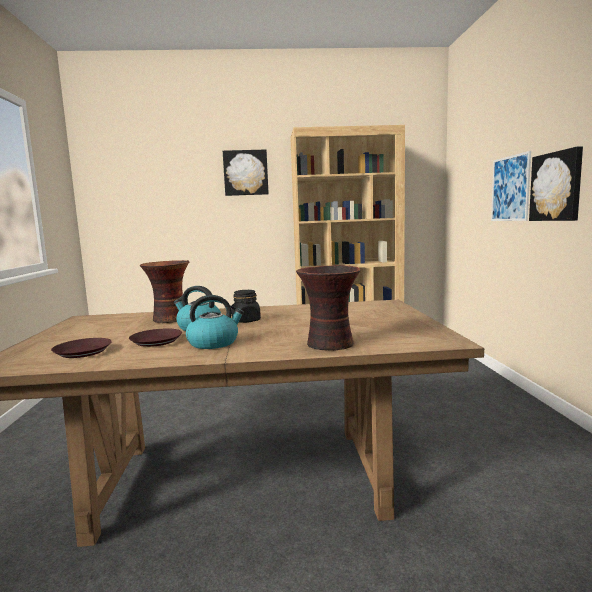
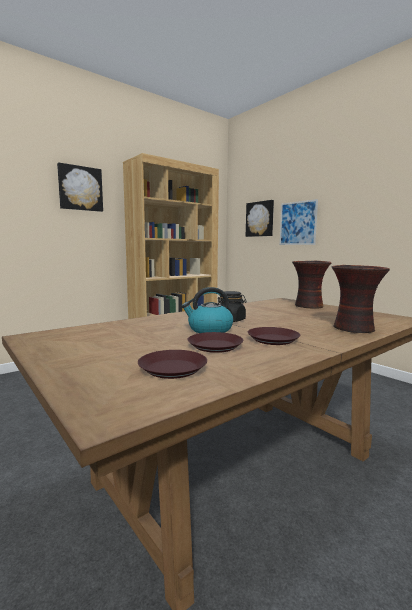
camera: 35 degrees left, 0 degrees up
(169, 319) = (151, 326): vase -> vase (308, 306)
(214, 343) = (272, 340): kettle -> brown plate
(557, 186) = (342, 223): picture -> picture (260, 219)

